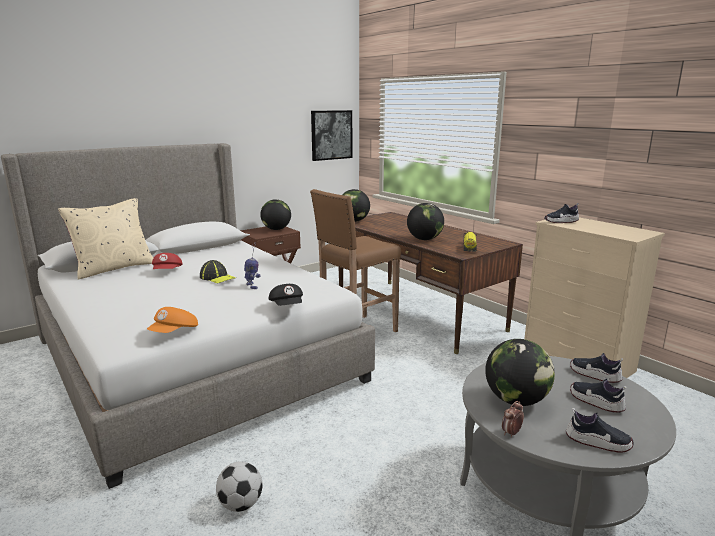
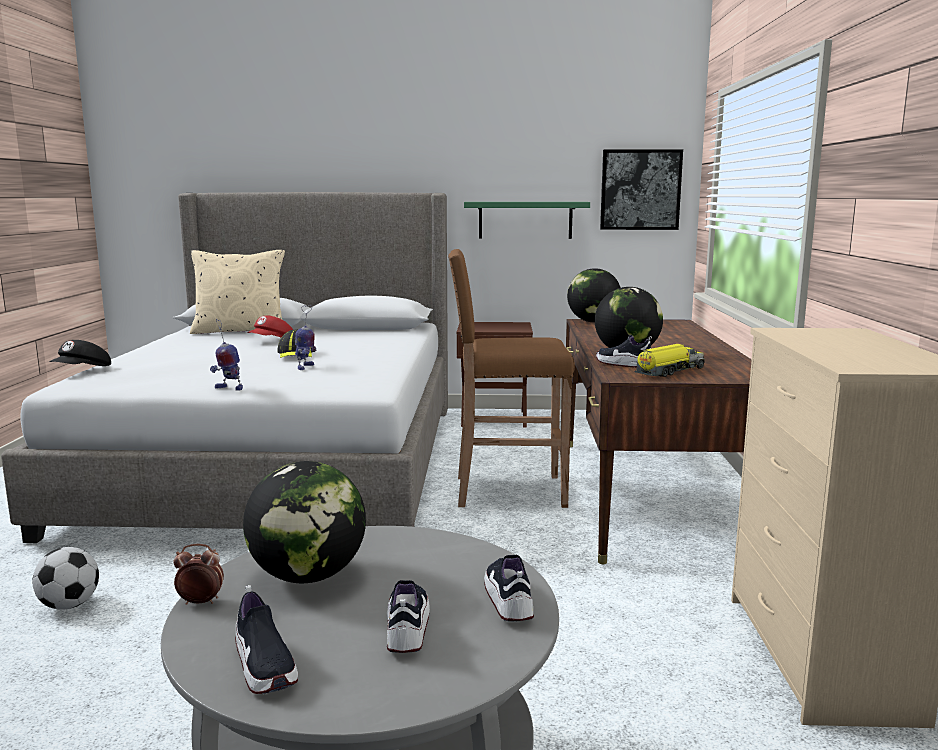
camera: 40 degrees right, 5 degrees down
(174, 332) = (127, 385): orange cap -> none
(252, 314) = (228, 388): none -> toy robot
(270, 158) = (525, 220): none -> green shelf
(276, 229) = (509, 326): globe -> none
(287, 306) = (277, 390): black cap -> black cap (83, 370)
(561, 222) = (804, 333): shoe -> shoe (624, 364)

